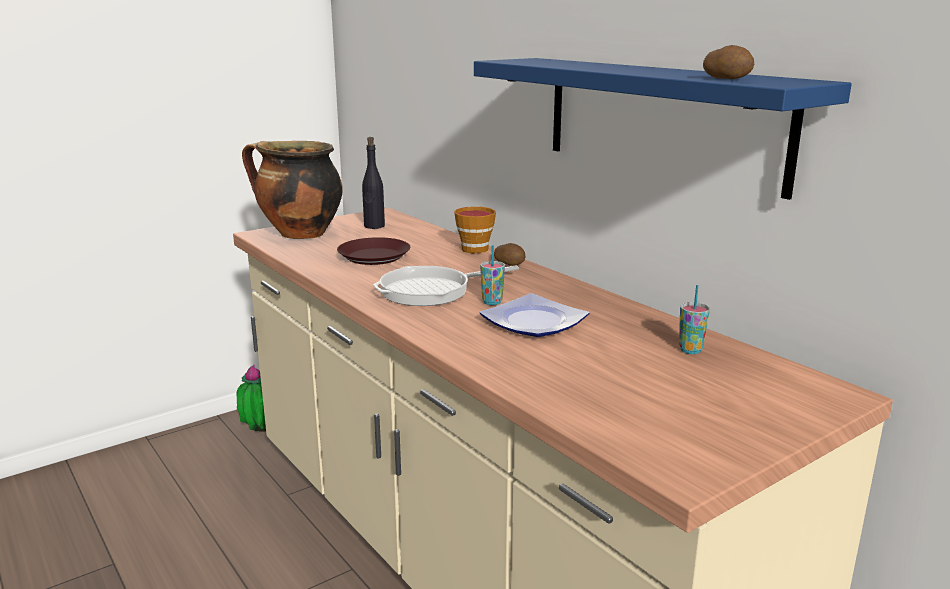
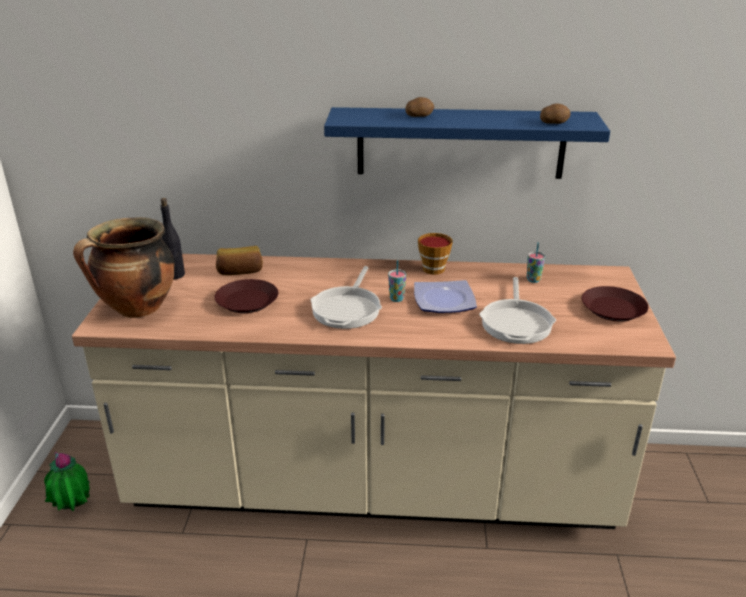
camera: 50 degrees left, 10 degrees up
(421, 239) = (240, 272): none -> bread
(476, 248) = (293, 262): cup -> cup (432, 268)
(510, 264) = (340, 266): potato -> potato (419, 116)
(560, 371) = (516, 322): none -> frying pan
(729, 420) = (612, 309): none -> brown plate

